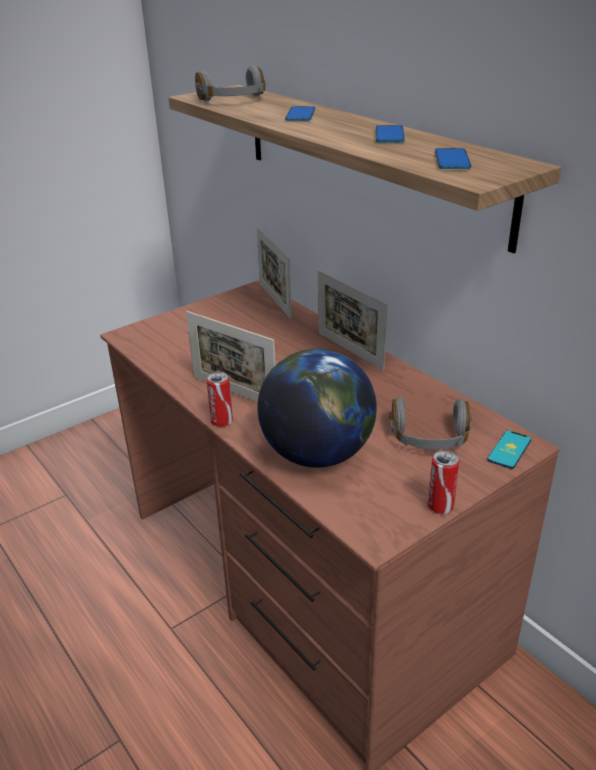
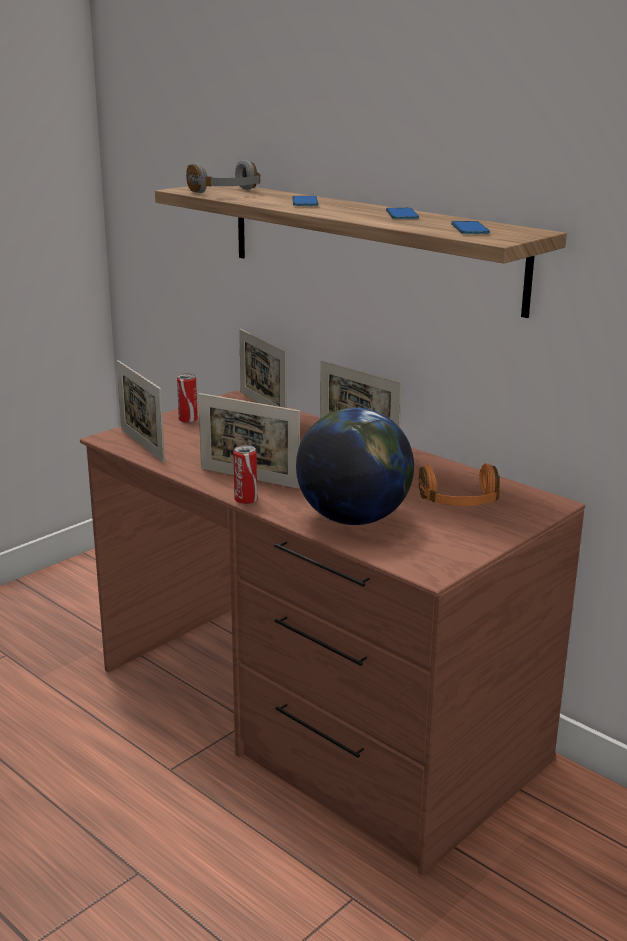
camera: 10 degrees left, 10 degrees down
(151, 345) = (142, 445): none -> picture frame
(429, 438) = (460, 502): grey headphones -> orange headphones
(440, 506) = (485, 548): can -> can (188, 420)
(509, 450) = (539, 507): phone -> none

